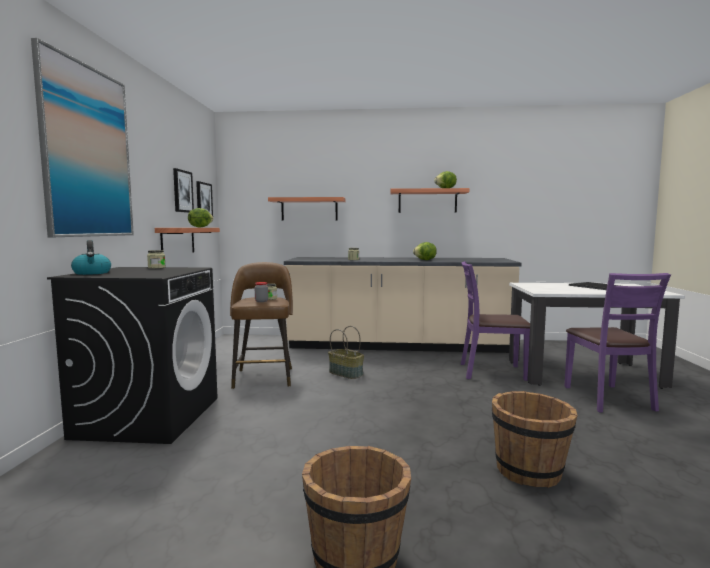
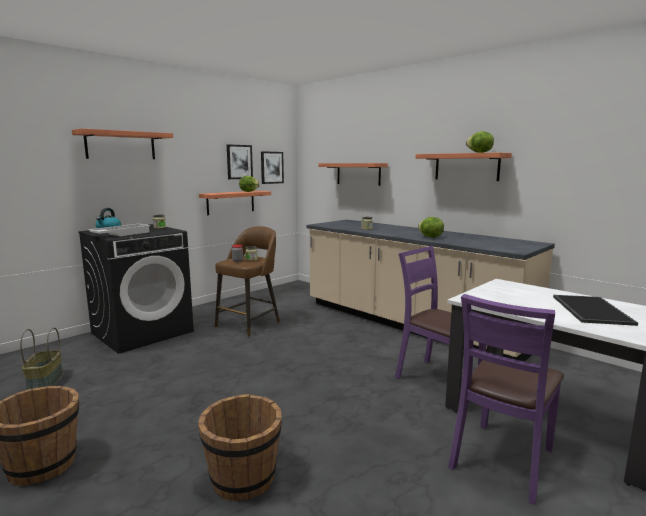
camera: 40 degrees right, 5 degrees up
(87, 152) = (120, 145): picture -> shelf
(144, 274) = (121, 234): none -> white tray
(346, 373) = (307, 338): basket -> basket (46, 381)

